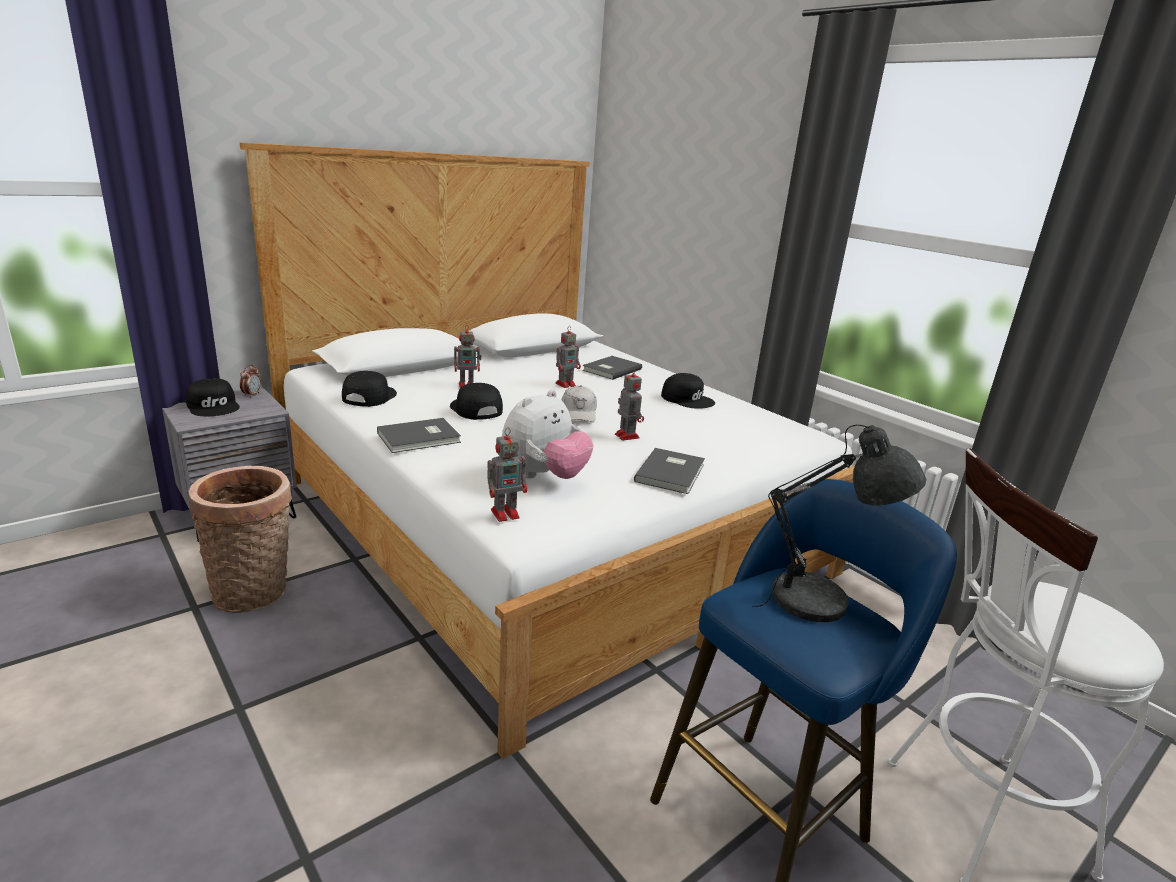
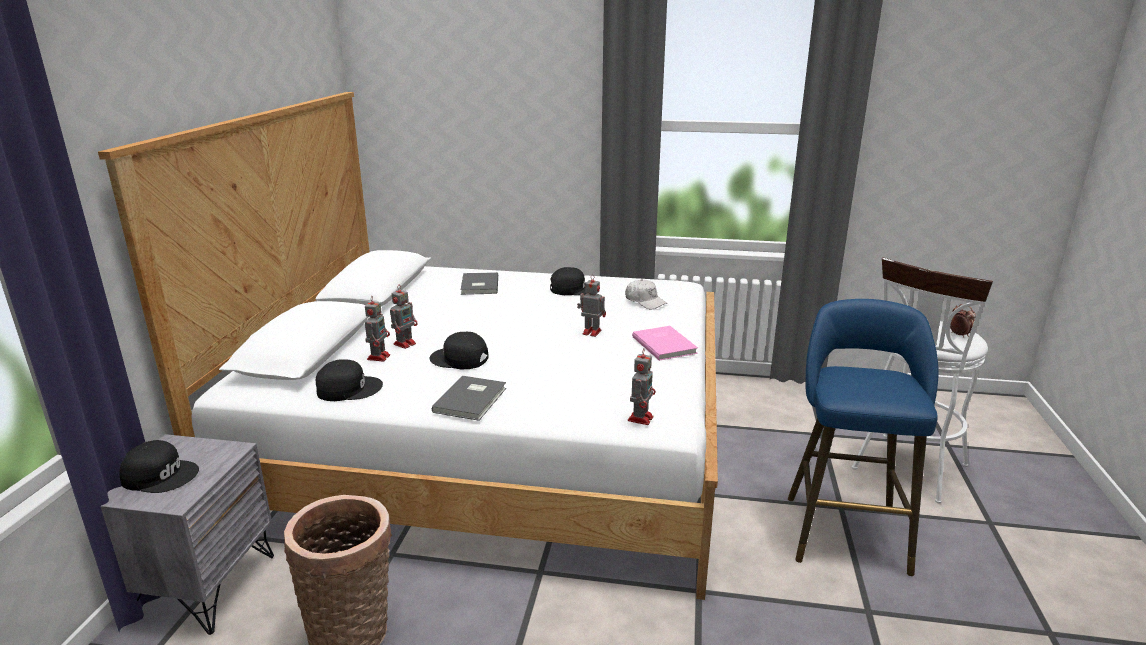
camera: 40 degrees left, 0 degrees up
(252, 395) = (175, 446): alarm clock -> alarm clock (959, 335)
(368, 396) = (348, 388): black cap -> black cap turned 105 degrees clockwise
(544, 476) = (613, 383): plush toy -> none
(566, 384) = (473, 310): toy robot -> toy robot (379, 356)
(578, 413) = (535, 329): white cap -> white cap (645, 301)
(672, 473) = (665, 344): grey book -> pink book
(819, 602) = (868, 376): grey table lamp -> none

